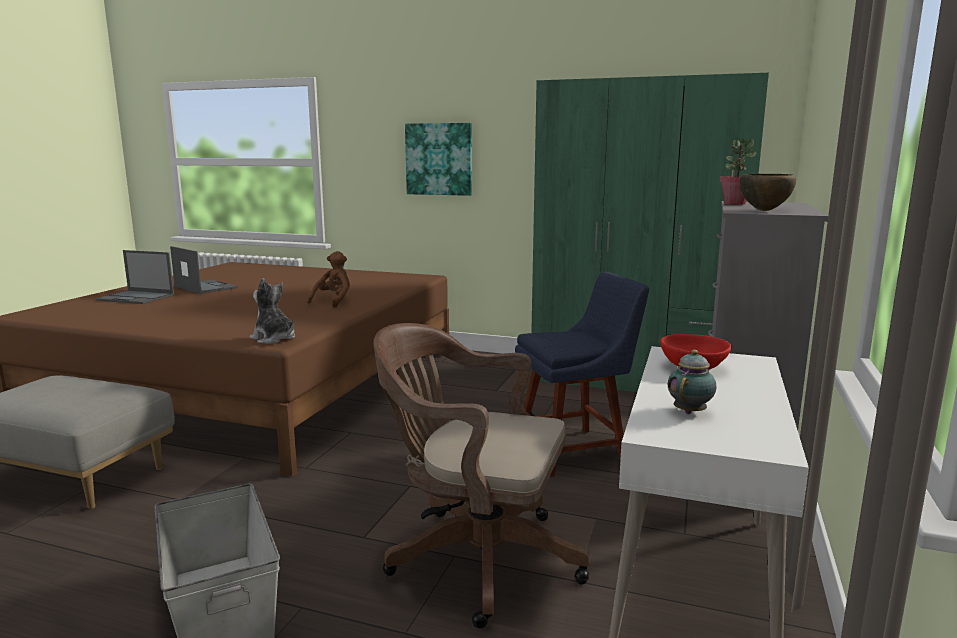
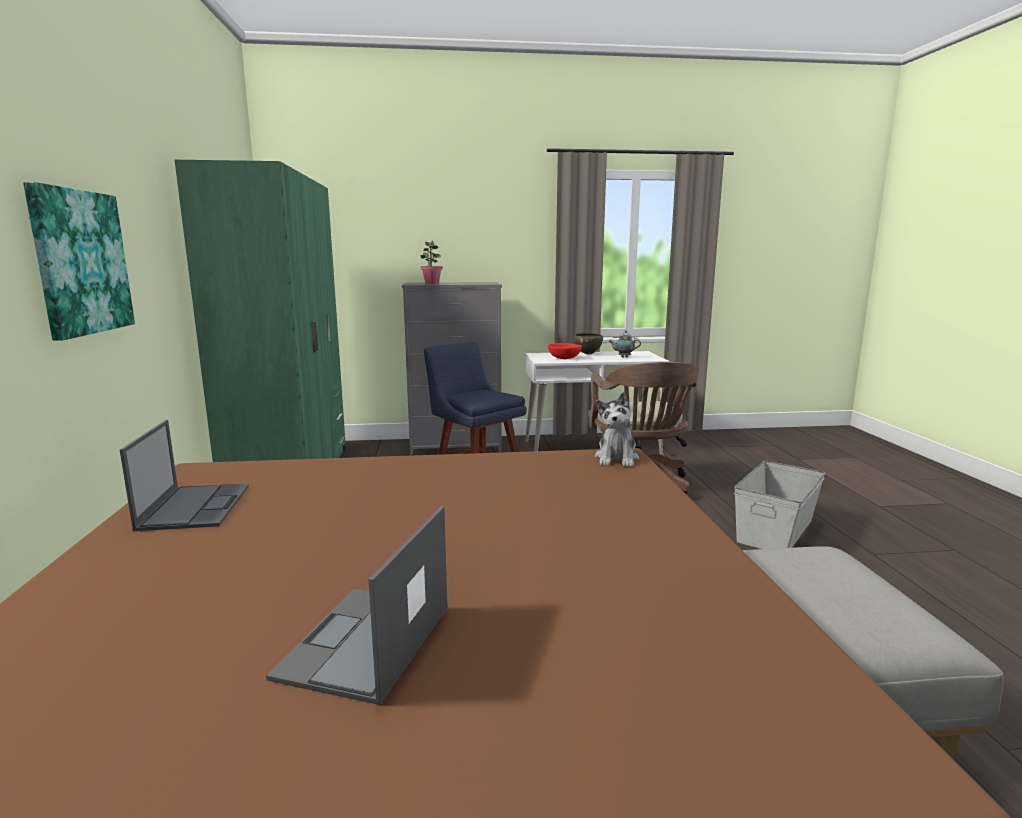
camera: 115 degrees left, 0 degrees up
(137, 297) = (554, 682): laptop -> laptop (195, 506)
(333, 301) = (425, 478): brown plush toy -> none
(764, 210) = (480, 283): brown bowl -> brown bowl (588, 354)

